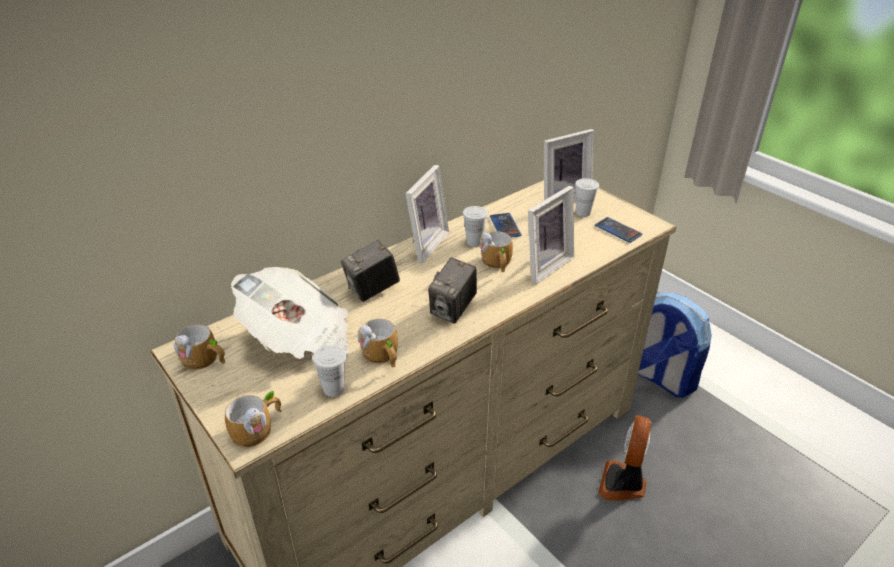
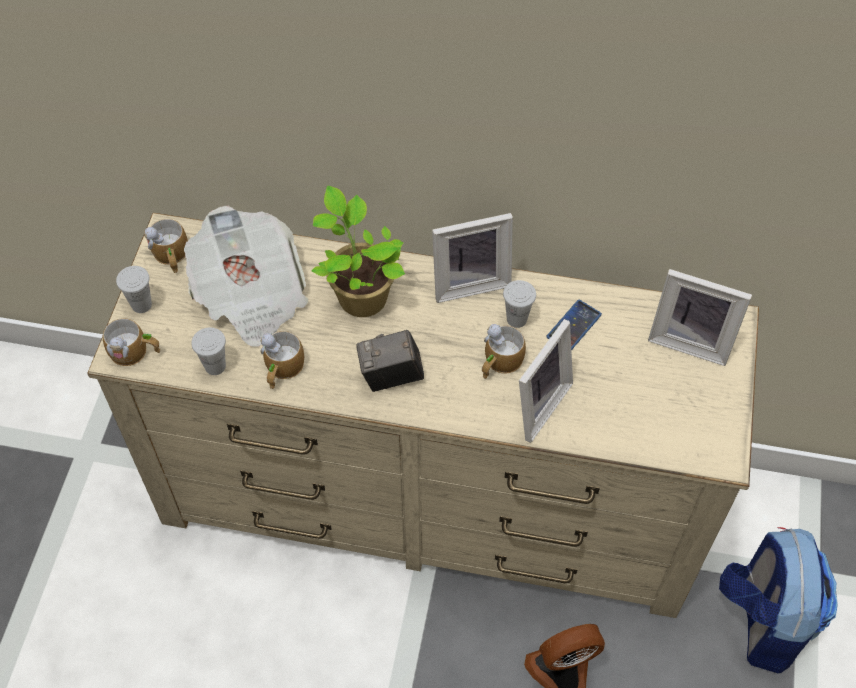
camera: 50 degrees right, 20 degrees up
(372, 290) = (360, 295): camera -> potted plant
(543, 265) = (535, 404): picture frame -> picture frame turned 60 degrees counterclockwise
(583, 212) = (678, 379): white cup -> white cup (141, 304)
(618, 230) = (676, 433): phone -> none

